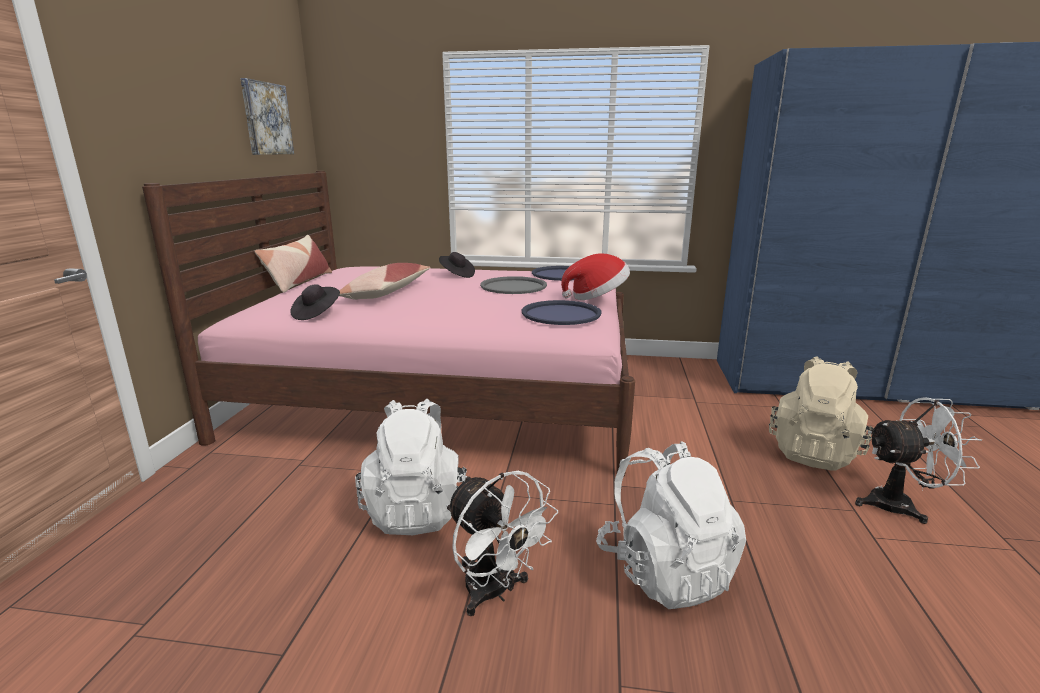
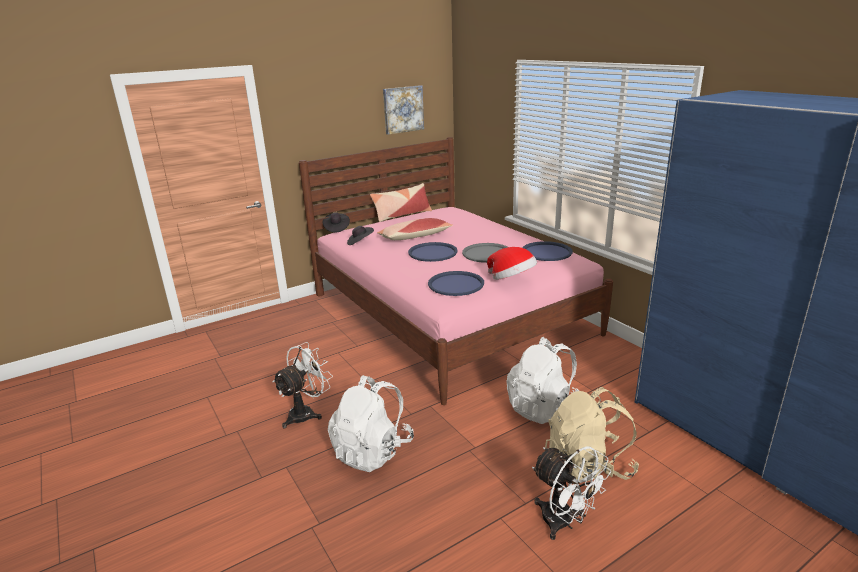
camera: 50 degrees right, 5 degrees up
(416, 510) = (337, 365): white backpack -> white backpack (543, 407)
(453, 298) = (433, 253): none -> blue tray
(457, 275) = (481, 233): black hat -> black hat (336, 228)
(495, 593) = (306, 413): white fan -> white fan turned 150 degrees counterclockwise

